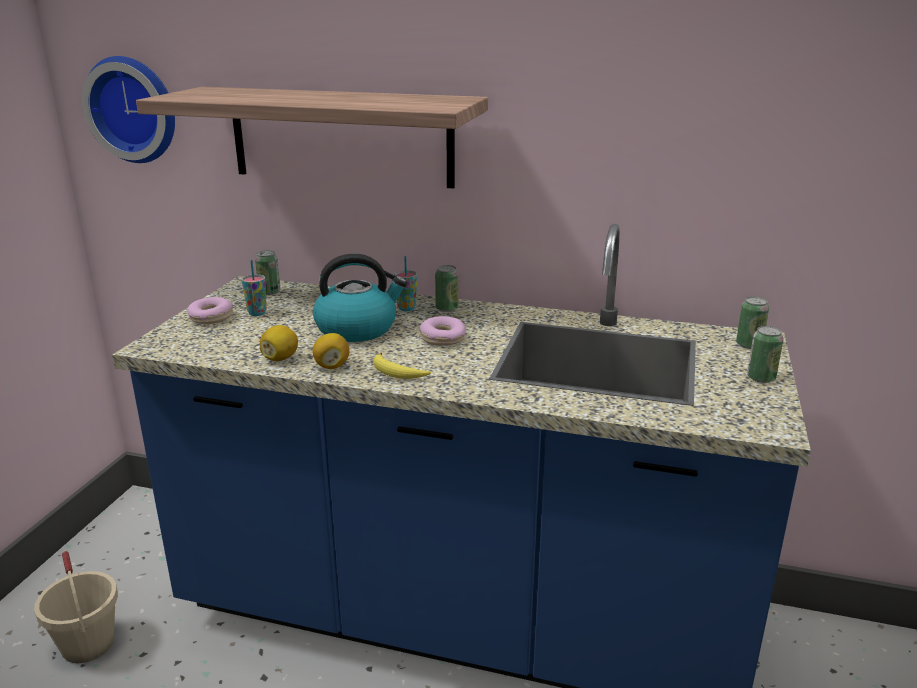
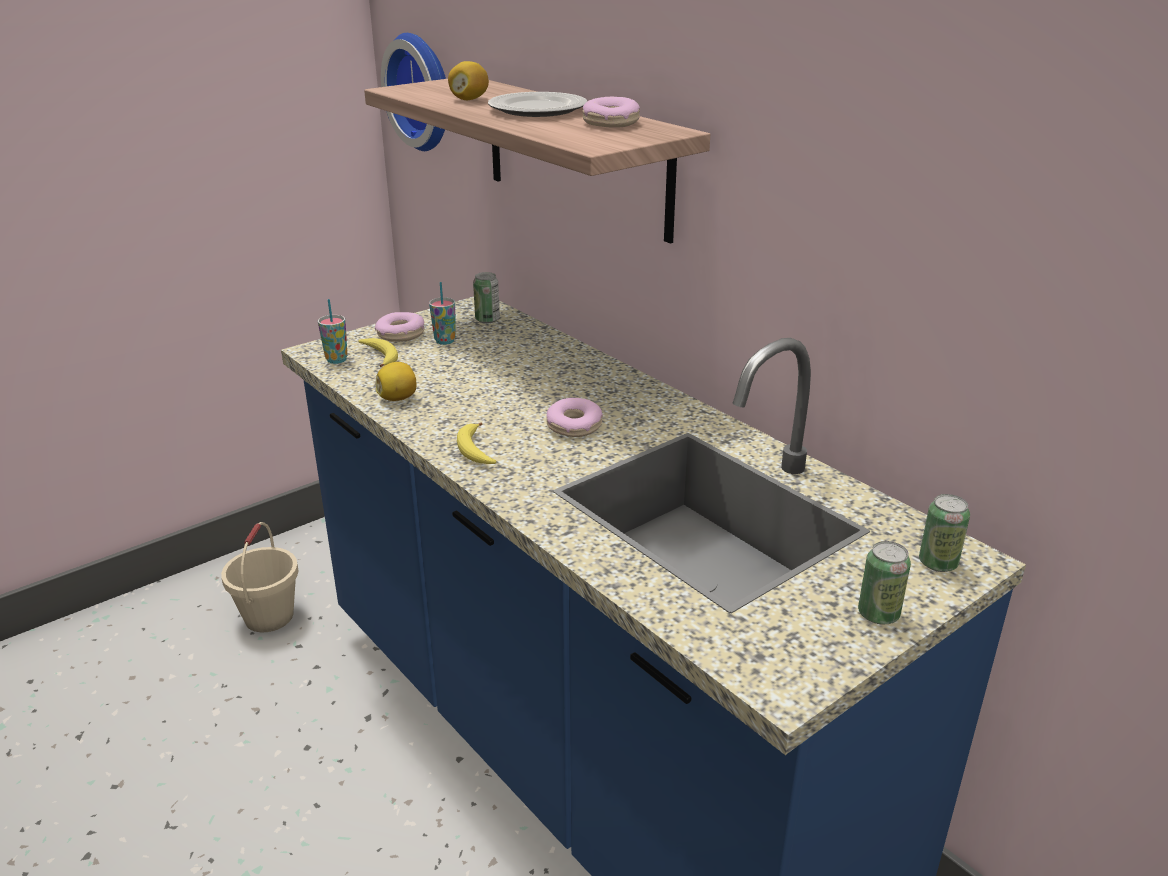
camera: 35 degrees right, 5 degrees up
(218, 336) = (380, 357): none -> banana
(331, 97) = (538, 109): none -> plate
(332, 366) = (429, 422): lemon -> lemon (469, 99)
(357, 328) = (509, 387): kettle -> none
(406, 308) = (589, 378): cup -> cup (336, 360)
(409, 98) = (610, 123): none -> donut
(446, 309) = (630, 391): can -> none

